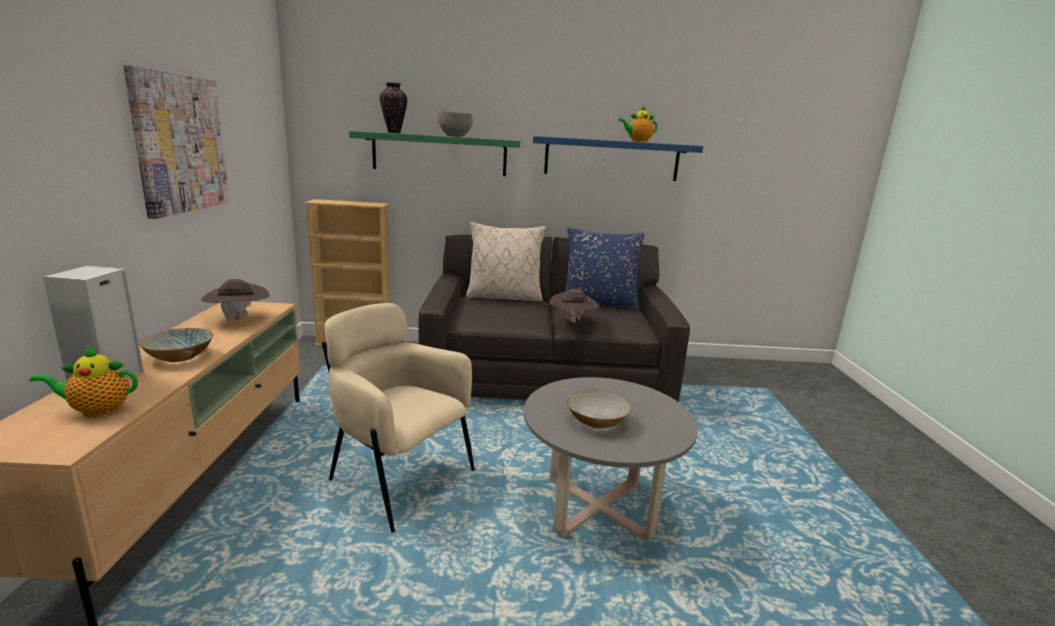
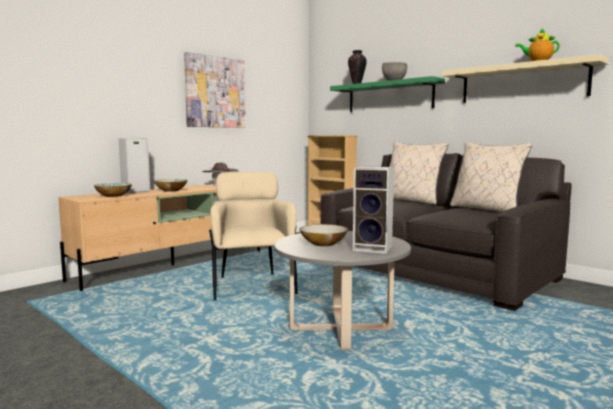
camera: 45 degrees right, 10 degrees down
(97, 410) = (114, 195): teapot -> bowl
(572, 322) = (431, 213): brown hat -> none
(599, 303) = (486, 209): blue pillow -> beige pillow
(611, 159) = (522, 83): blue shelf -> beige shelf
(654, 412) = (374, 248): none -> speaker

